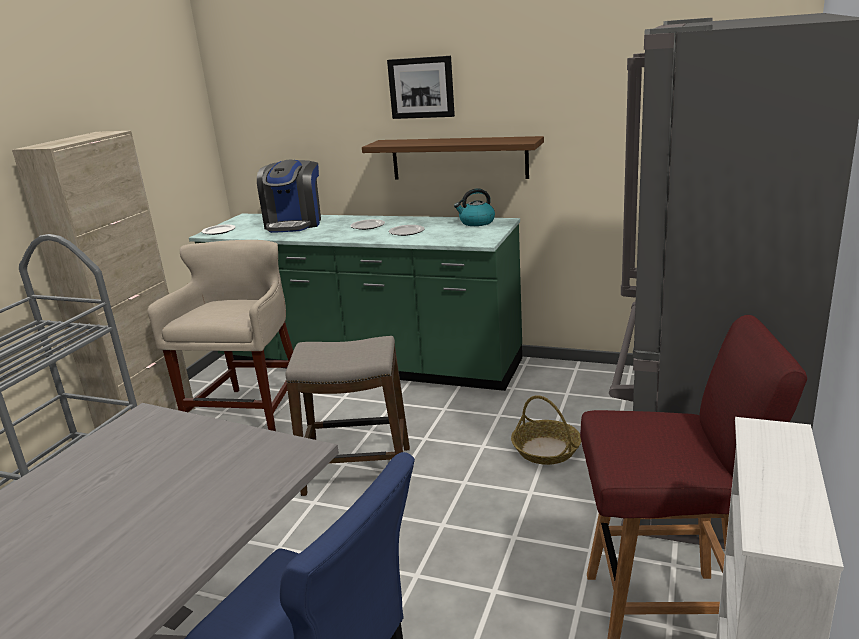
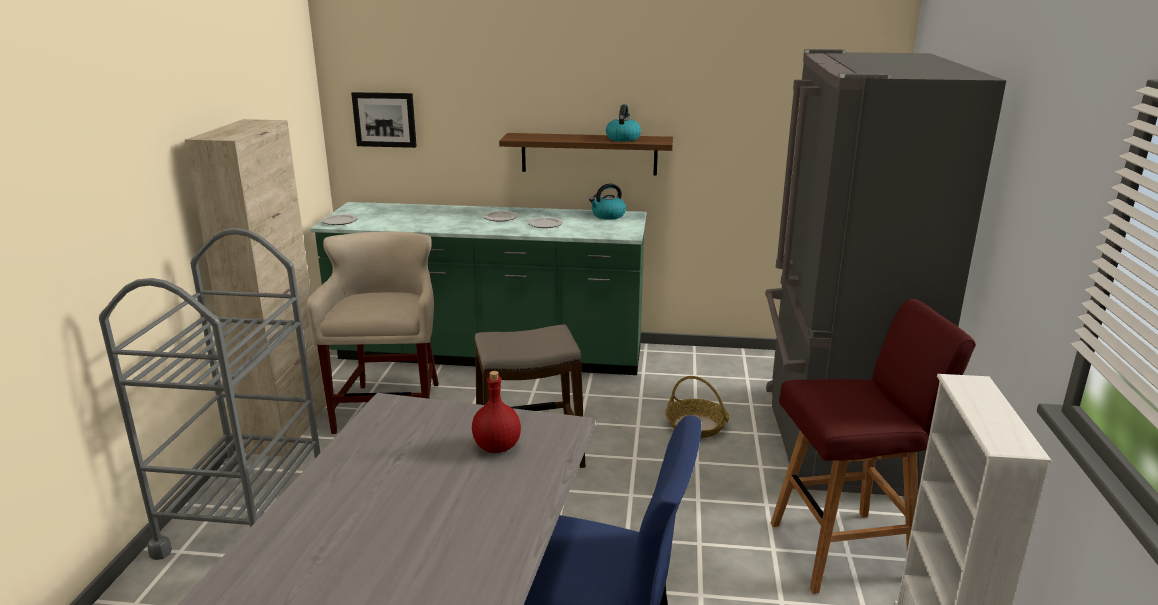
camera: 15 degrees left, 0 degrees up
(210, 473) = (497, 447): none -> red bottle
(294, 224) = (419, 214): coffee machine -> none
(421, 87) = (556, 85): picture -> picture (385, 119)
(487, 140) = (623, 138): none -> kettle

